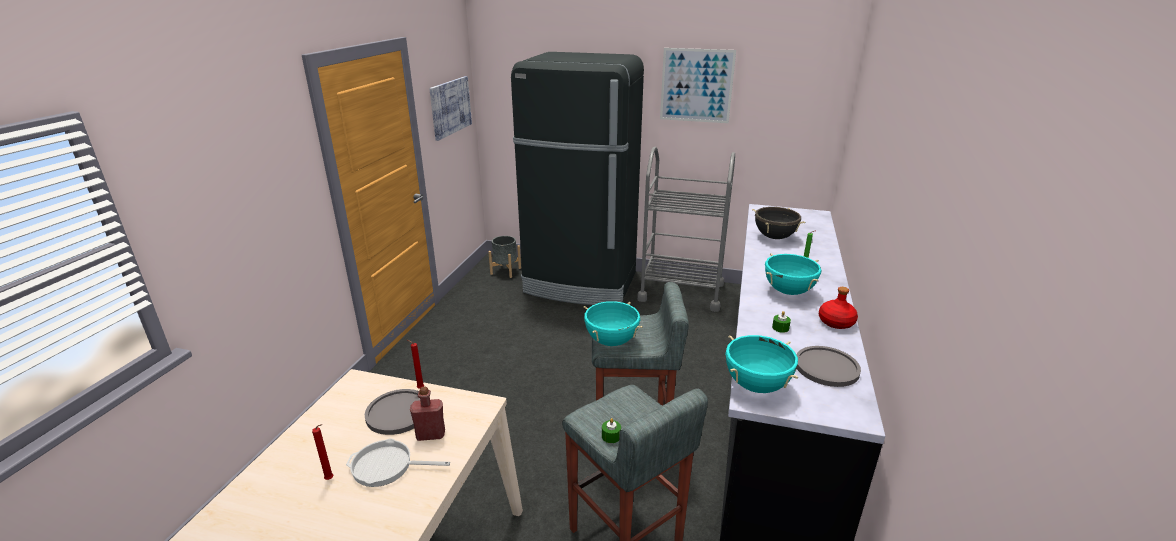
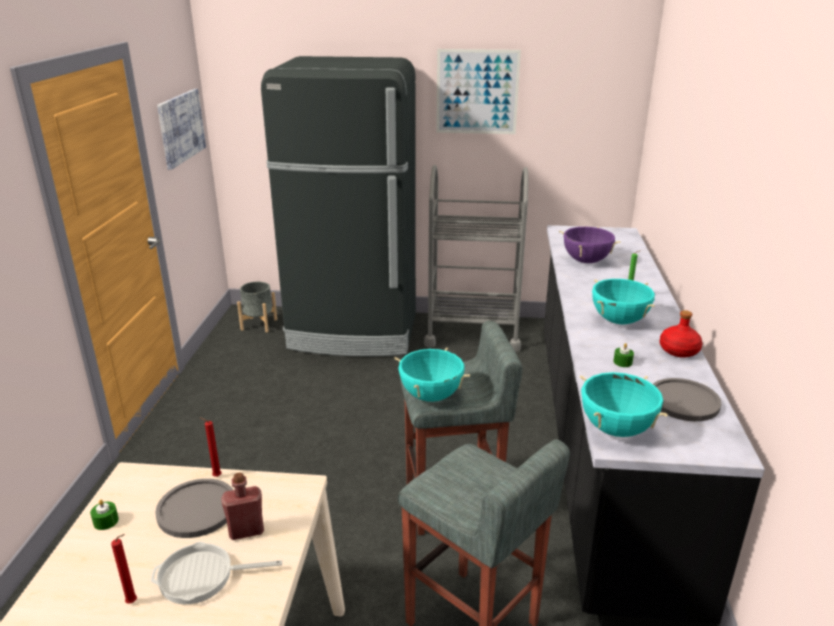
camera: 10 degrees left, 0 degrees up
(611, 436) = (461, 506): green candle -> green candle (106, 521)
(774, 237) = (586, 261): black cooking pot -> purple cooking pot

